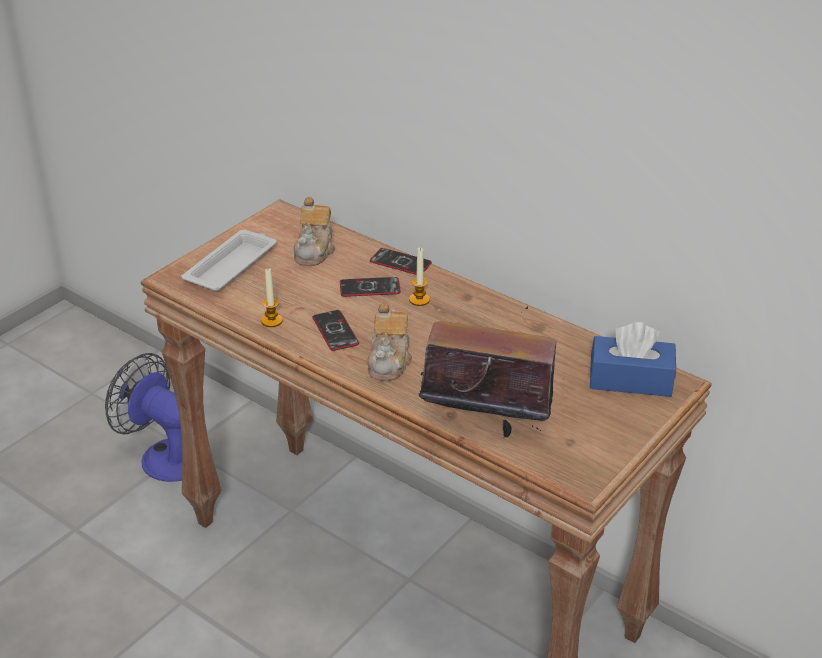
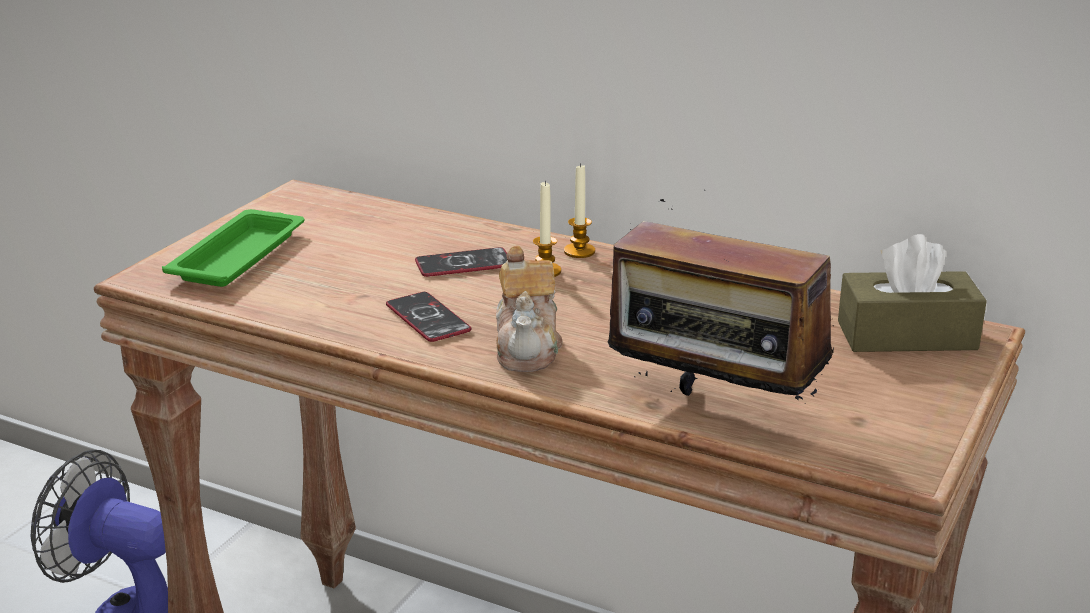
camera: 10 degrees left, 10 degrees down
(232, 265) = (239, 256): white tray -> green tray
(271, 321) = (321, 315): candle -> candle (579, 251)
(315, 251) = (364, 230): teapot -> none
(400, 263) = (499, 233): phone -> none
(484, 424) = (712, 411): radio -> radio turned 150 degrees counterclockwise
(630, 380) = (906, 335): blue tissue box -> brown tissue box

